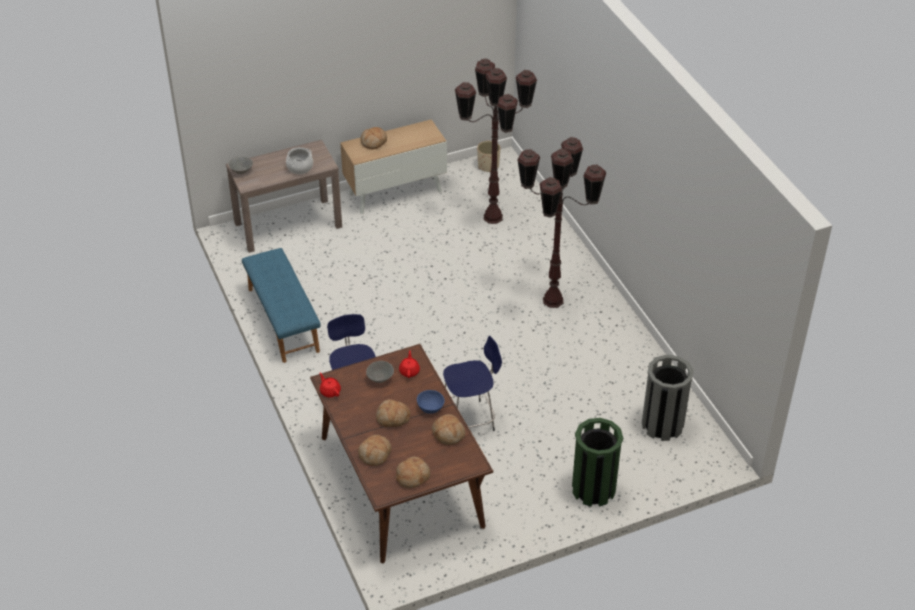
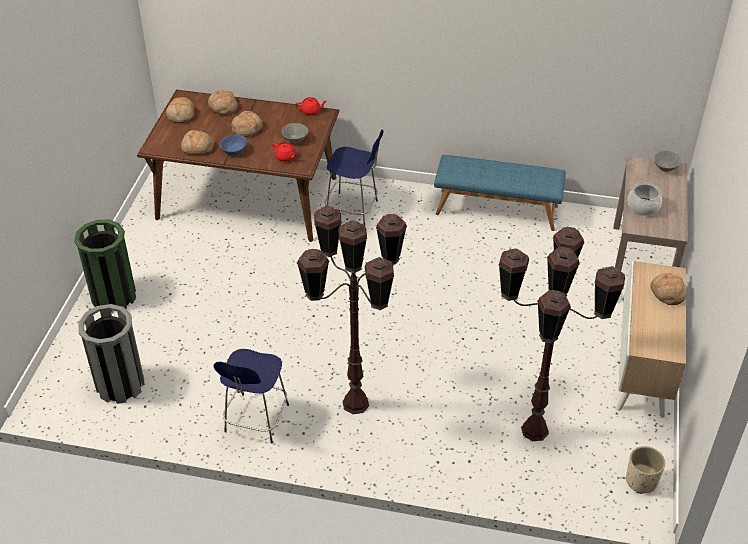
camera: 125 degrees right, 0 degrees up
(469, 420) = (266, 263): blue stool -> blue stool (256, 420)

